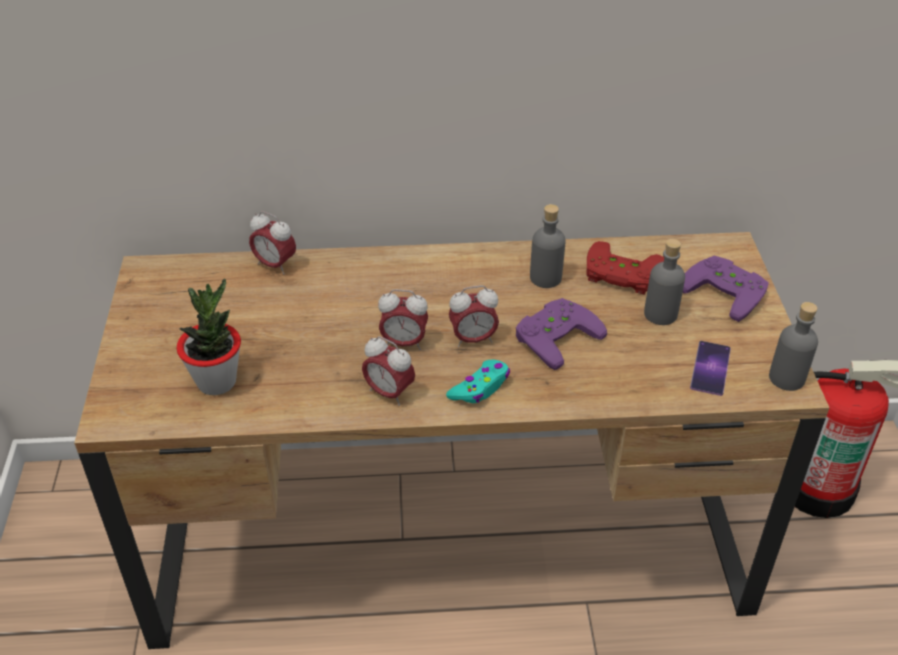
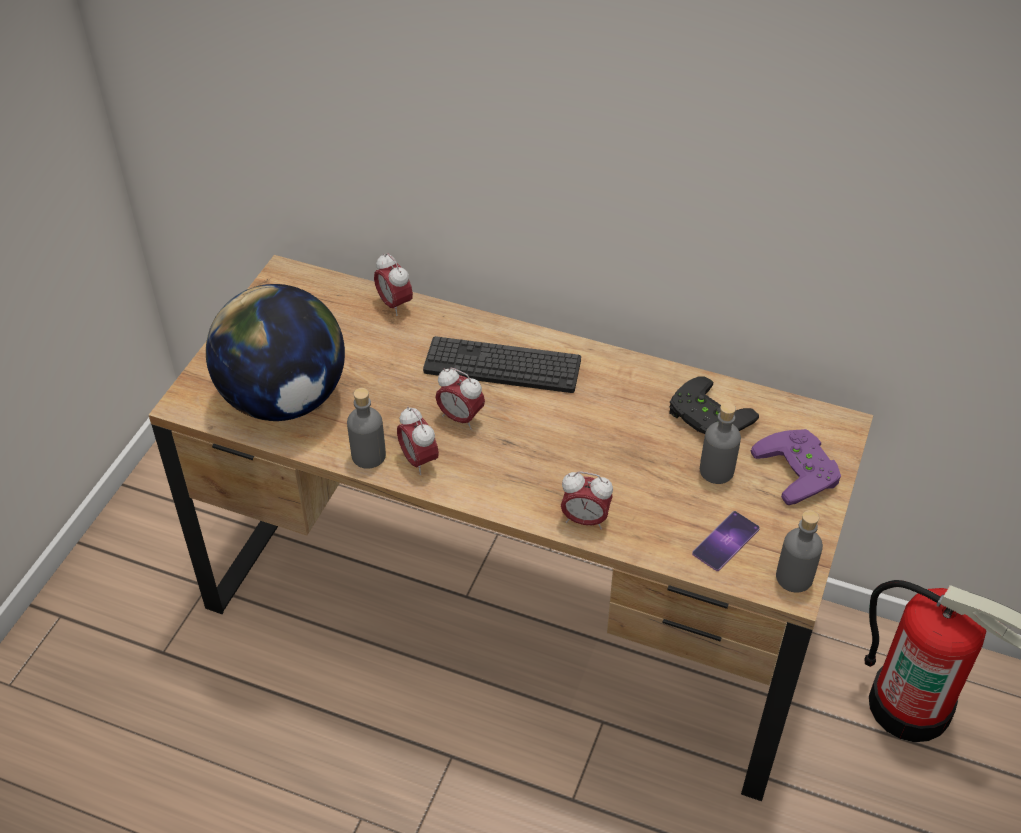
camera: 25 degrees right, 5 degrees up
(217, 381) = (284, 399): potted plant -> globe
(413, 287) = (502, 366): none -> keyboard
(473, 339) = (523, 436): alarm clock -> alarm clock (585, 520)
(480, 388) = (500, 484): turquoise game controller -> none
(545, 278) = (631, 397): grey bottle -> grey bottle (368, 456)
(554, 334) = (600, 456): purple game controller -> none
(621, 275) = (706, 418): red game controller -> black game controller

